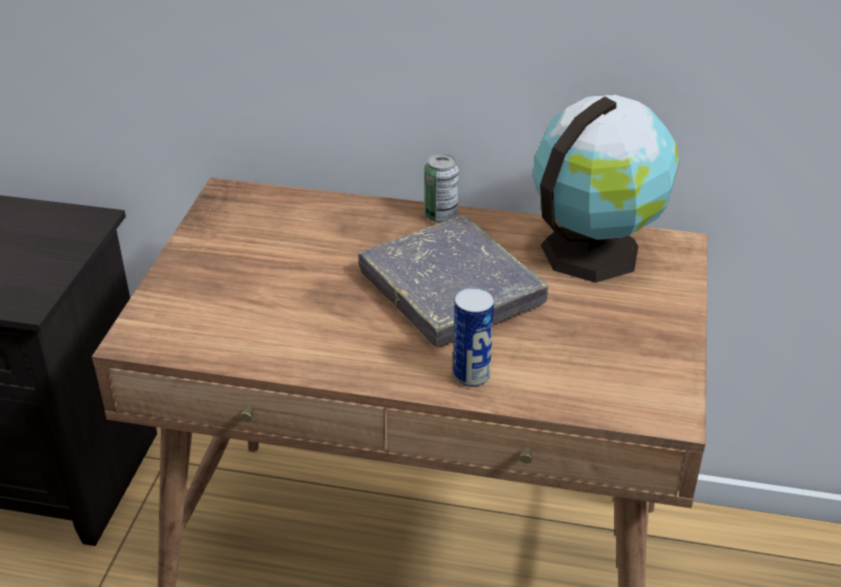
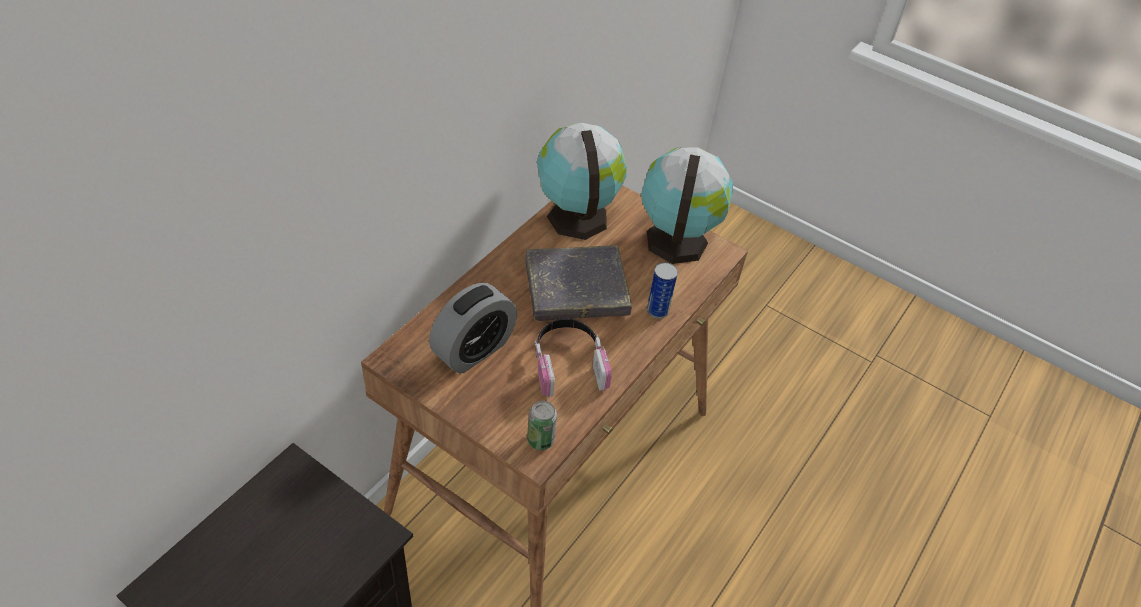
camera: 70 degrees left, 10 degrees up
(278, 242) = (474, 350): none -> alarm clock
(307, 321) = (568, 363): none -> headphones
(440, 215) = (498, 262): can -> can (540, 440)
(646, 354) = (676, 239): none -> globe

